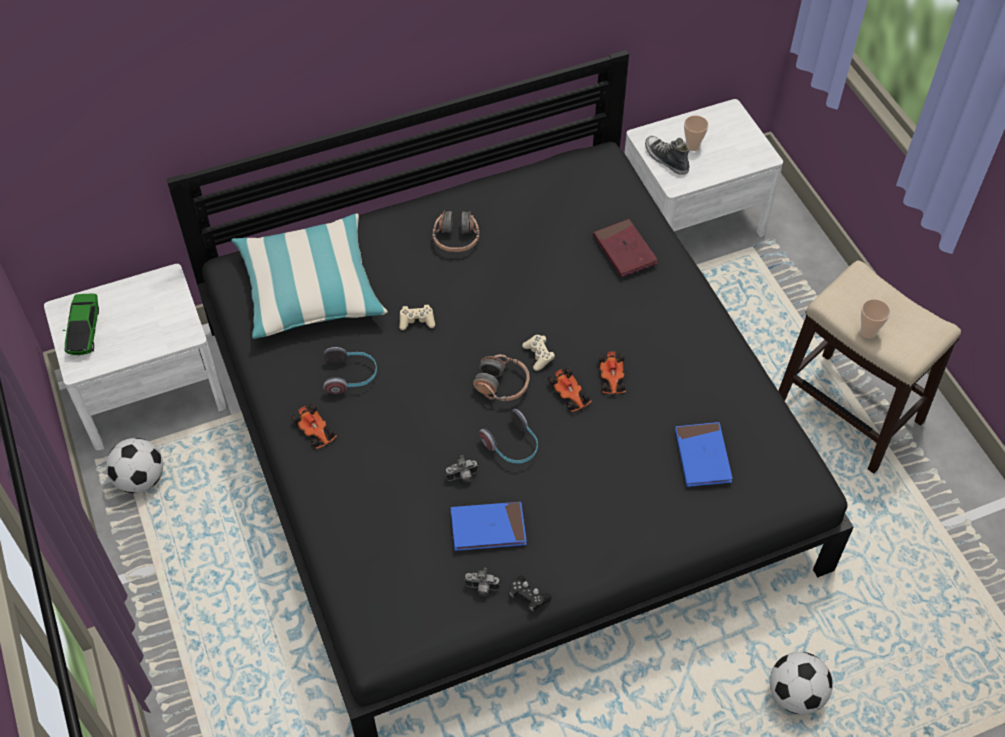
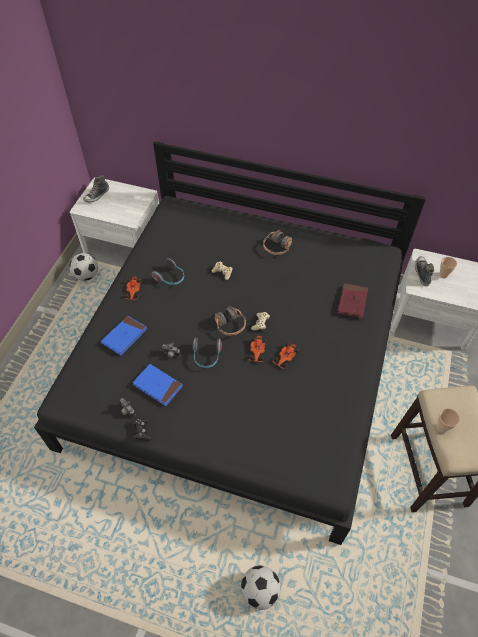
camera: 40 degrees right, 0 degrees up
(84, 330) = (97, 195): toy car -> shoe
(310, 289) = (192, 231): pillow -> none
(702, 456) = (291, 428): blue book -> blue book (124, 336)

